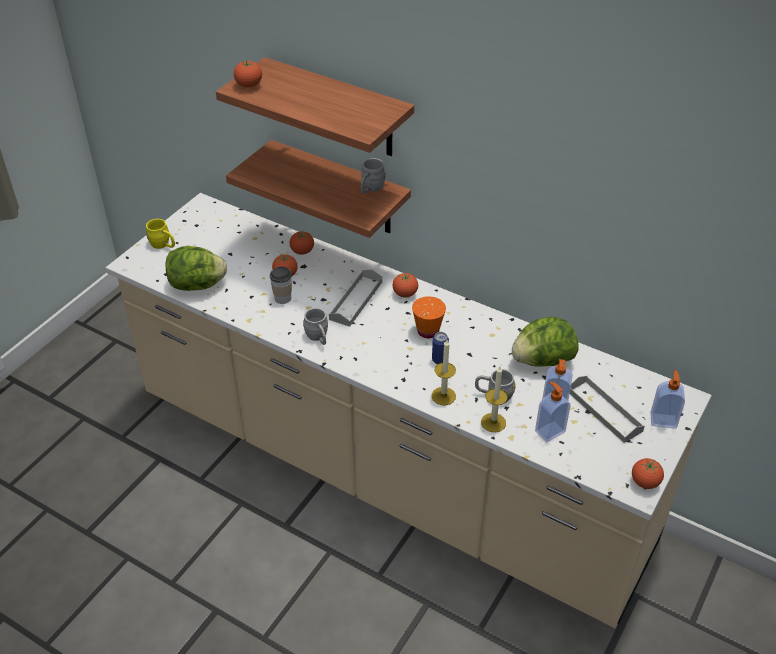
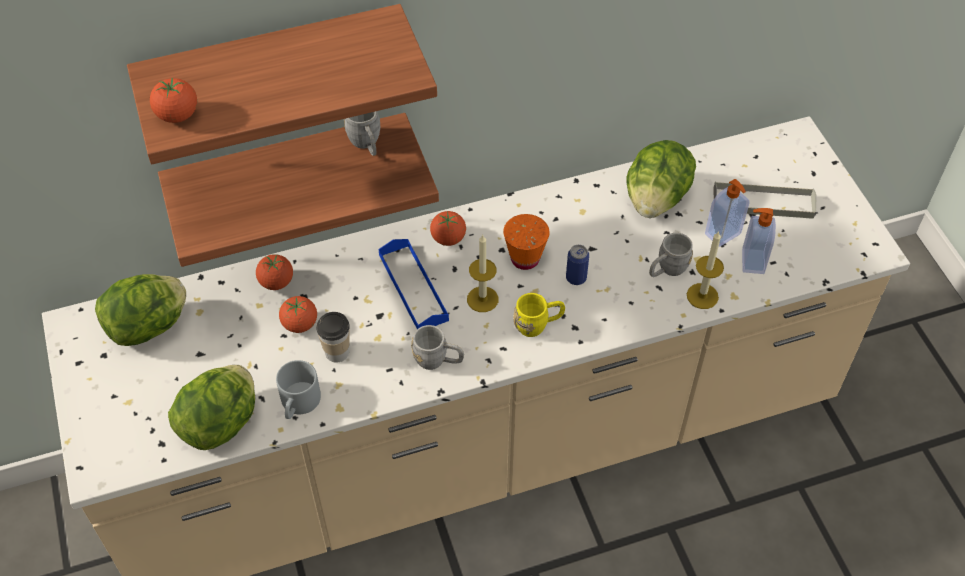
camera: 50 degrees left, 10 degrees up
(163, 245) = (102, 414): yellow mug -> yellow mug (538, 325)
(228, 228) = (149, 326): none -> lettuce
(236, 304) = (299, 404): none -> grey mug
(356, 300) = (413, 287): grey tray -> blue tray
(443, 396) = (630, 310): candle -> candle (482, 299)
(645, 482) = (871, 239): tomato -> none
(663, 420) = (810, 171): soap dispenser -> none

